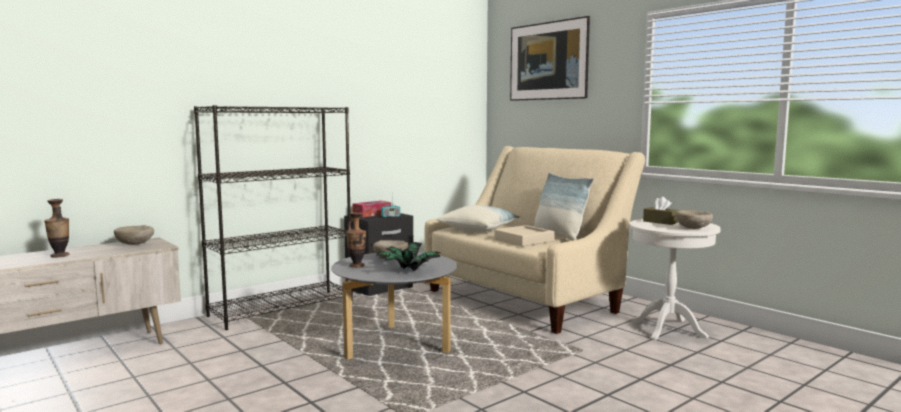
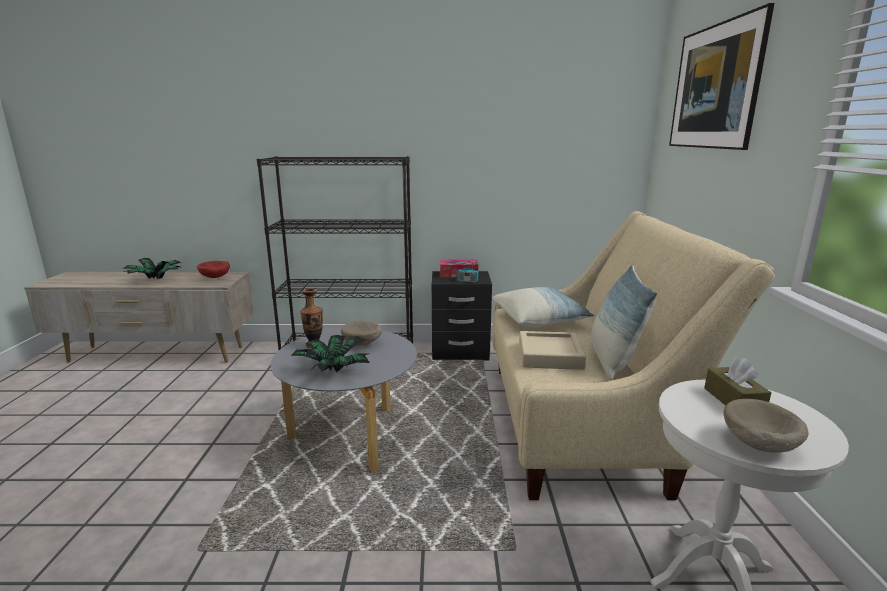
camera: 40 degrees right, 10 degrees up
(60, 255) = (155, 280): vase -> potted plant
(135, 244) = (215, 277): beige bowl -> red bowl

